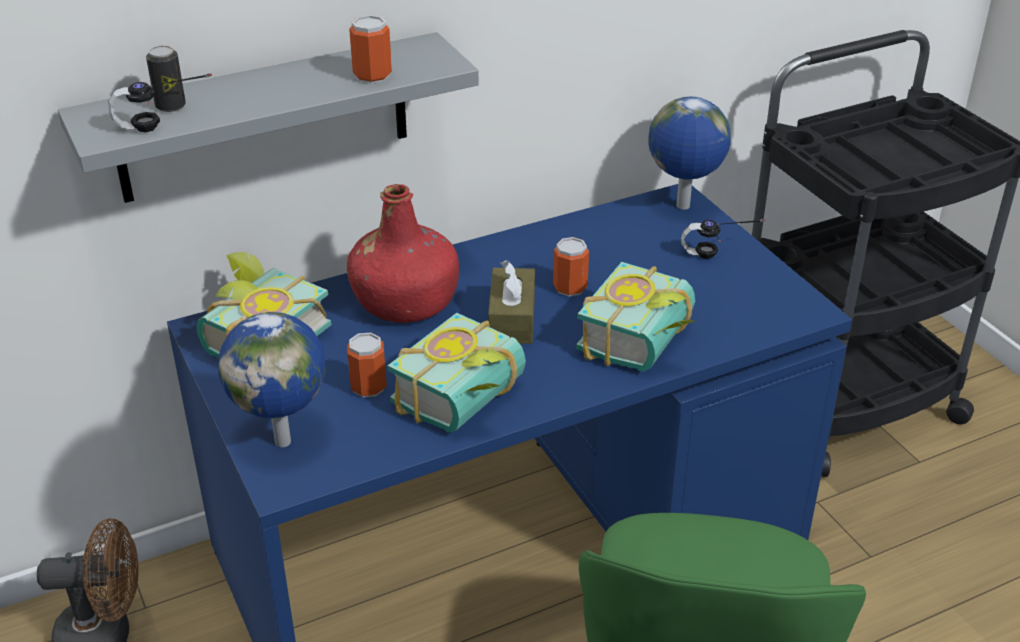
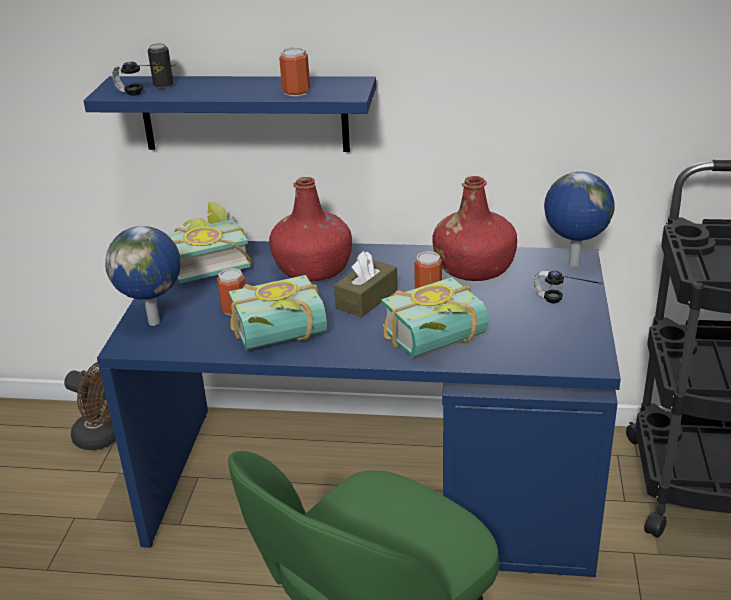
camera: 35 degrees right, 5 degrees down
(264, 118) = (244, 113): grey shelf -> blue shelf
(587, 242) = (474, 267): none -> red bottle

